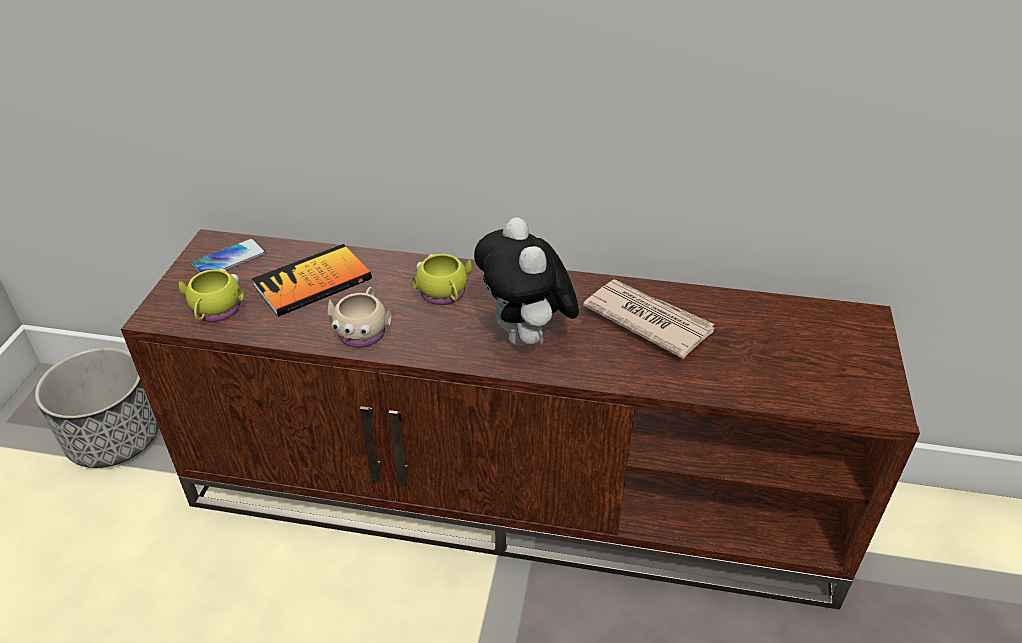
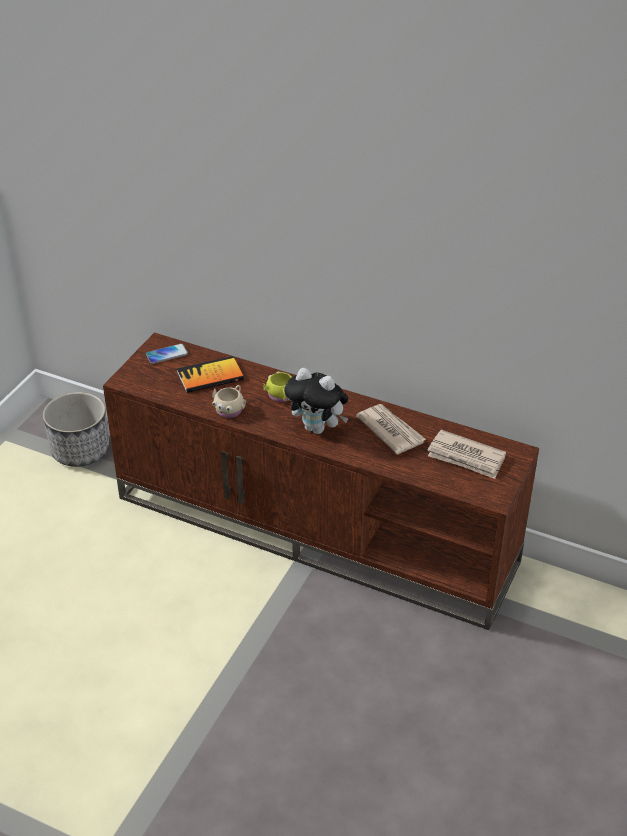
camera: 15 degrees right, 0 degrees up
(215, 312) = (154, 384): yellow mug -> none
(526, 338) = (318, 428): plush toy -> plush toy turned 60 degrees counterclockwise
(792, 342) = (466, 457): none -> newspaper

